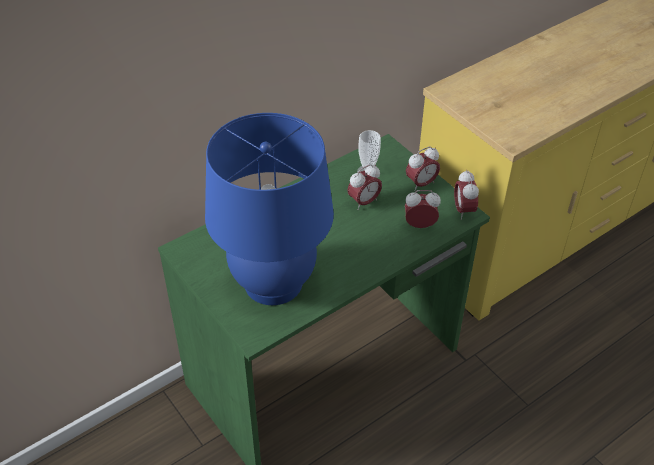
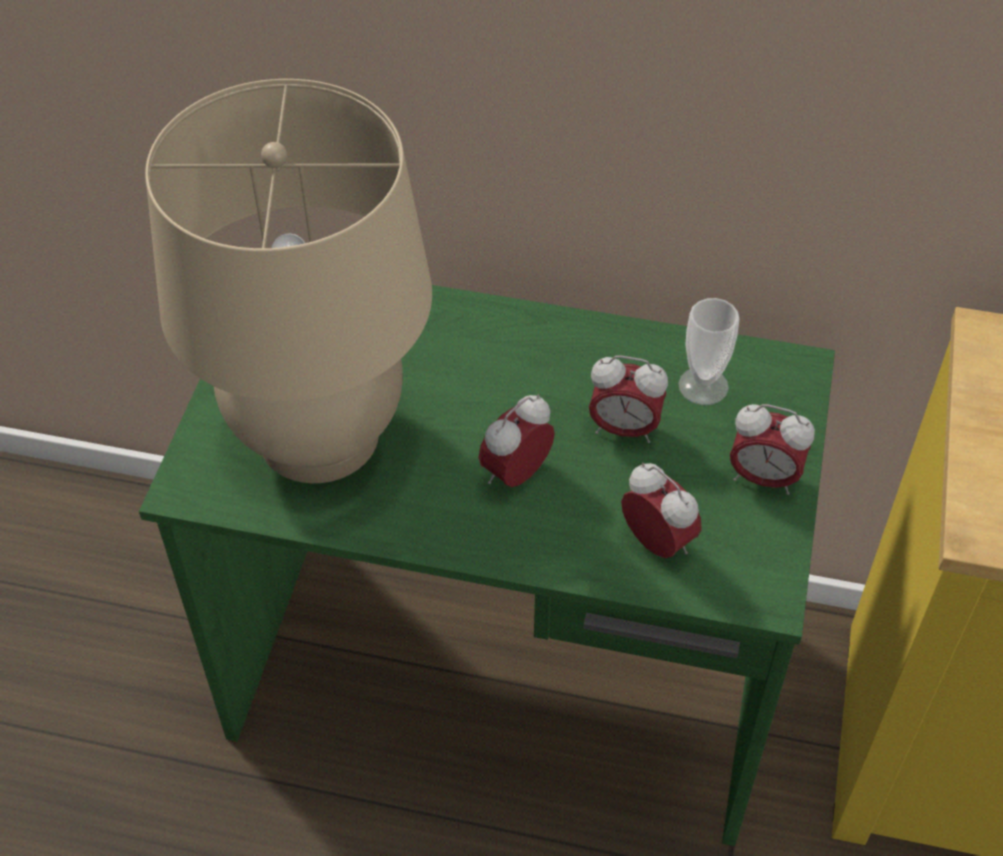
camera: 50 degrees right, 5 degrees up
(273, 282) = (318, 435): blue table lamp -> beige table lamp
(463, 210) = (769, 584): alarm clock -> alarm clock (516, 473)

